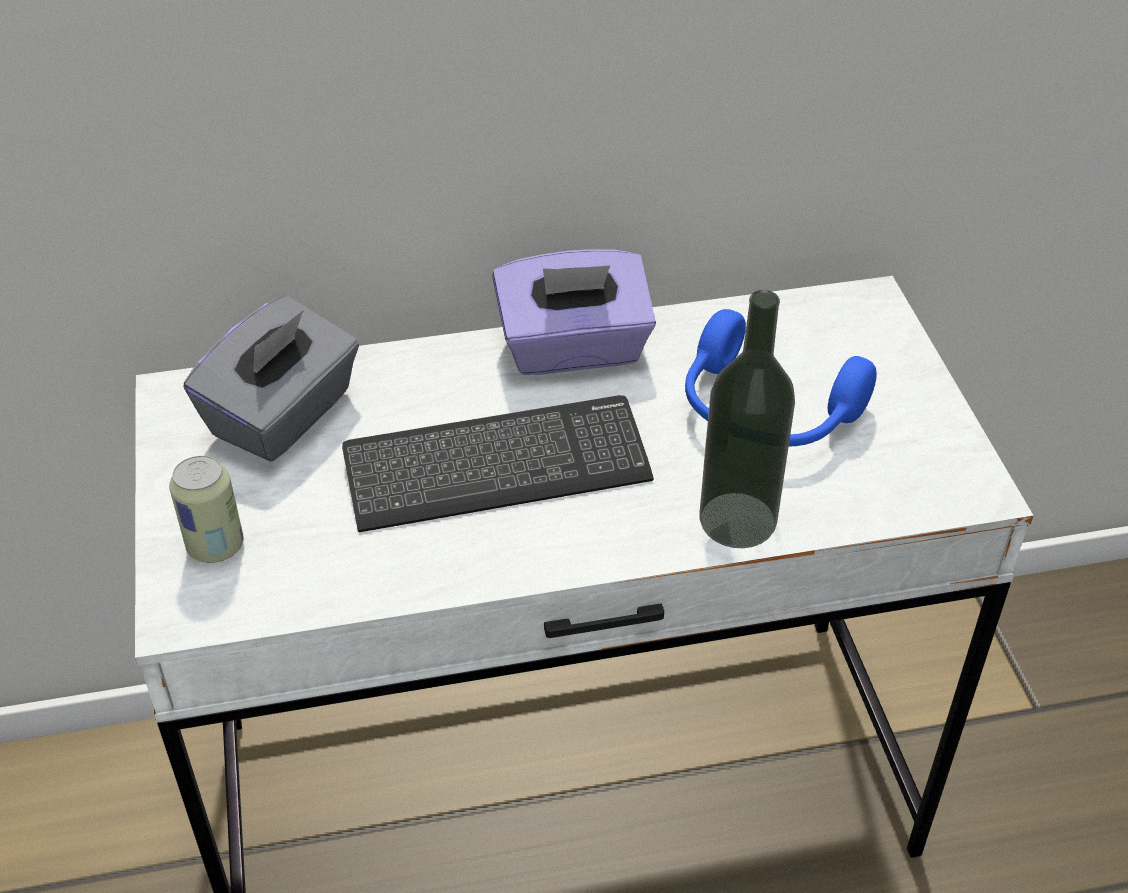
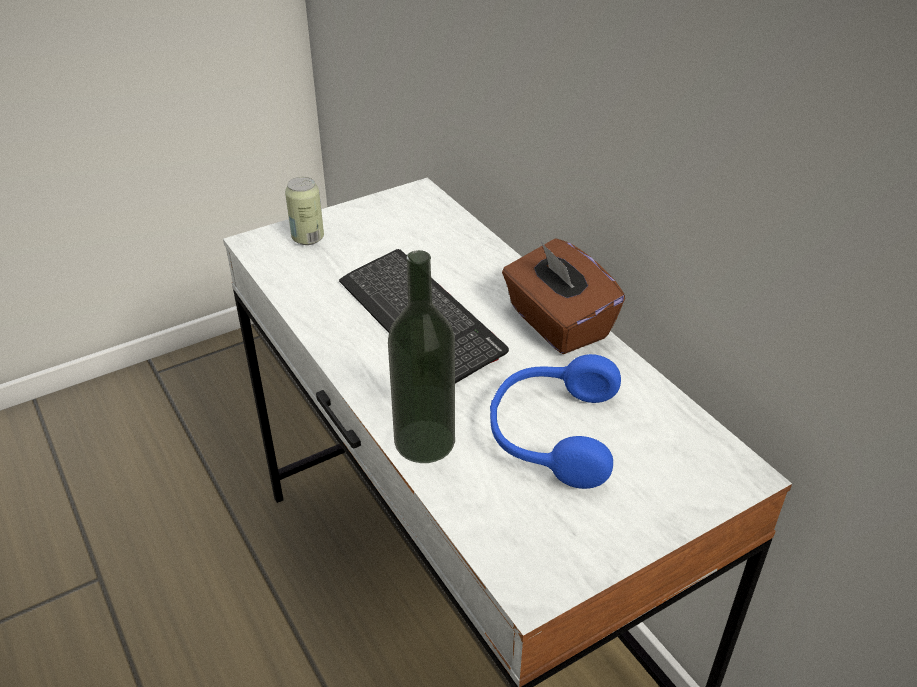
camera: 70 degrees right, 5 degrees down
(283, 415) = (422, 230): grey tissue box -> none
(574, 349) = (557, 323): purple tissue box -> brown tissue box

